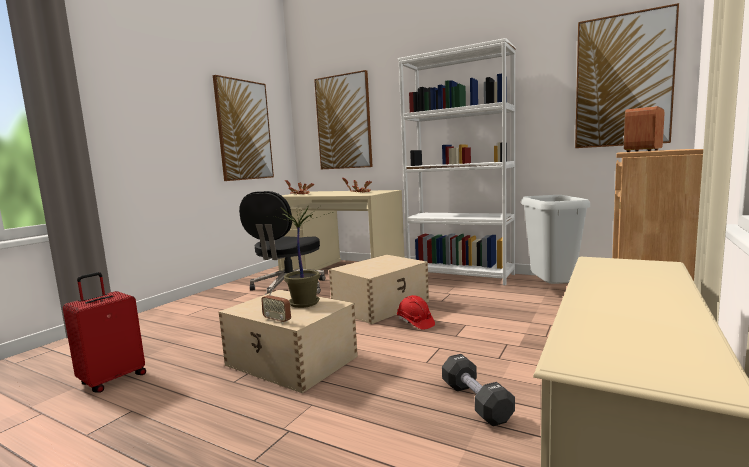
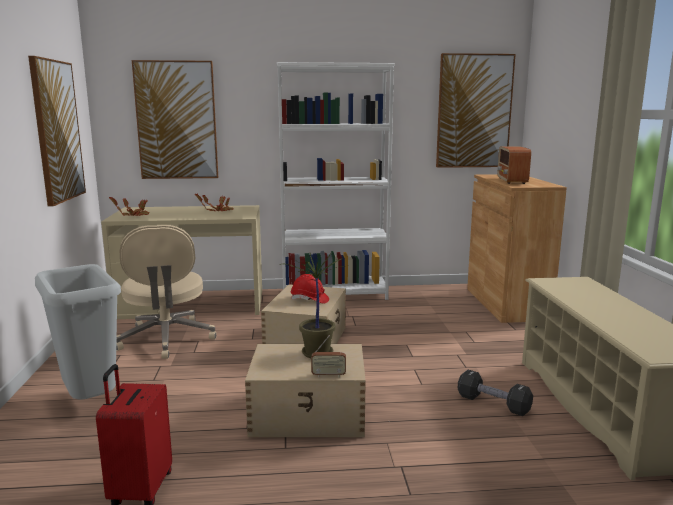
camera: 35 degrees left, 5 degrees up
(288, 288) = (166, 339): black office chair -> beige office chair
(415, 323) = (363, 351): red hard hat -> red hard hat (309, 300)
(551, 291) = (429, 299): grey trash can -> grey trash can (89, 402)

